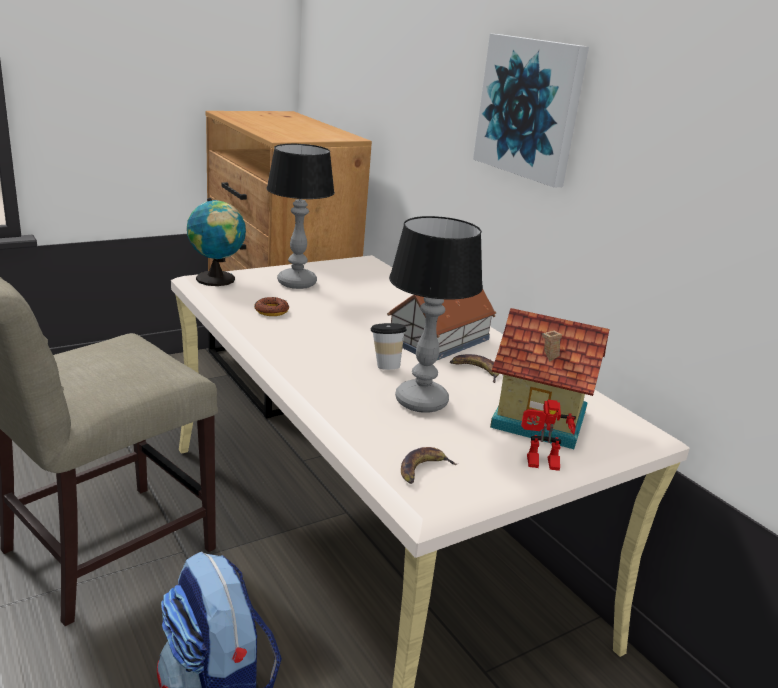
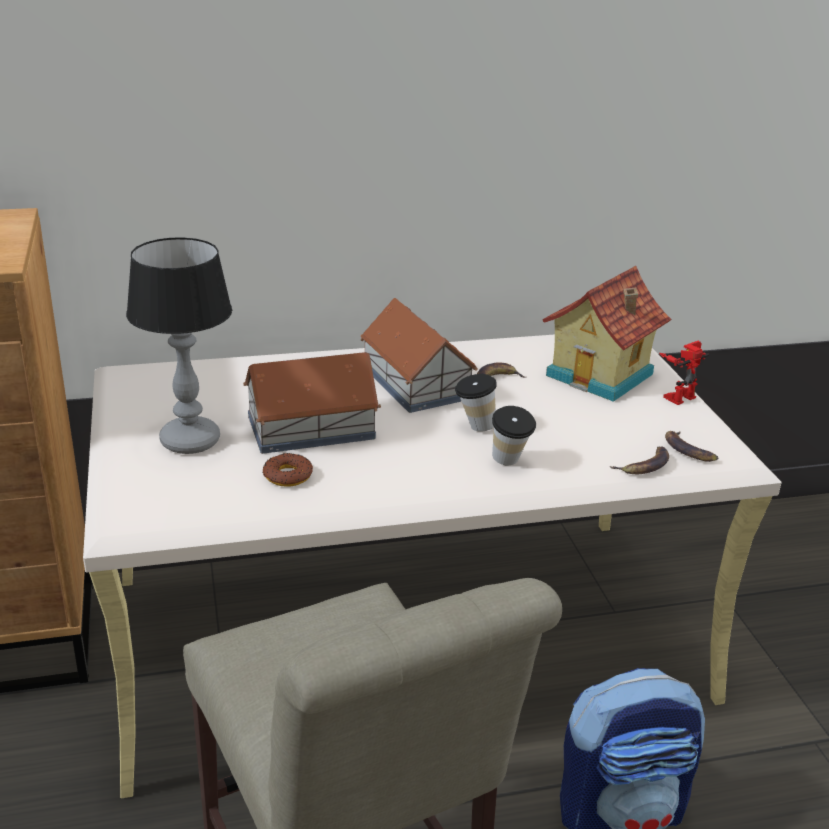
camera: 70 degrees left, 5 degrees up
(217, 280) = (141, 506): globe -> none
(337, 382) = (509, 463): none -> cup
(339, 311) = (309, 427): none -> toy house
(375, 445) = (645, 465): none -> banana
(420, 401) = (559, 424): table lamp -> none
(530, 108) = (369, 92): picture -> none
(540, 465) = (678, 395): toy robot -> toy robot turned 150 degrees counterclockwise

